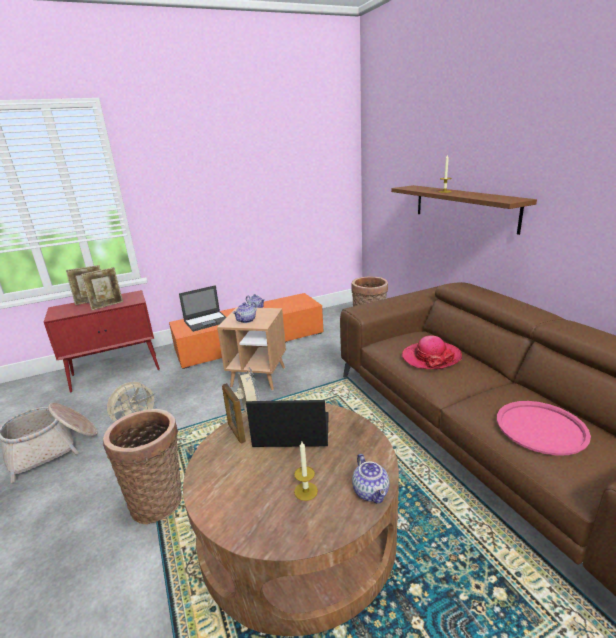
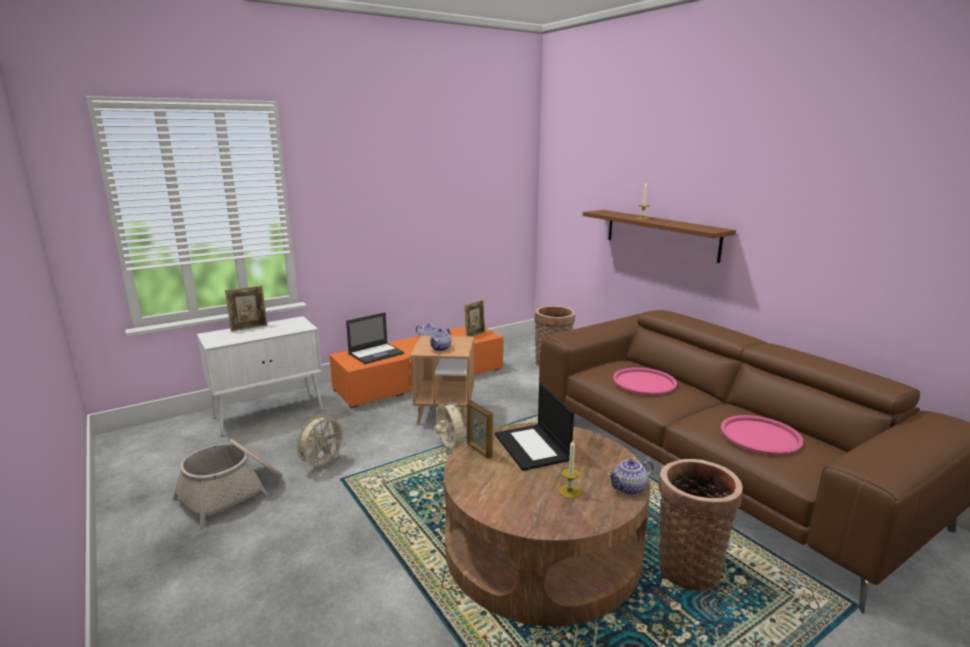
camera: 10 degrees left, 5 degrees down
(107, 305) = (273, 332): picture frame -> picture frame (475, 335)
(117, 372) = (270, 413): red cabinet -> white cabinet
(159, 500) = (384, 532): basket -> basket (688, 567)
(290, 431) = (533, 447): laptop -> laptop turned 105 degrees counterclockwise
(371, 492) = (629, 489): teapot -> teapot turned 90 degrees clockwise
(431, 357) = (644, 382): hat -> pink tray

